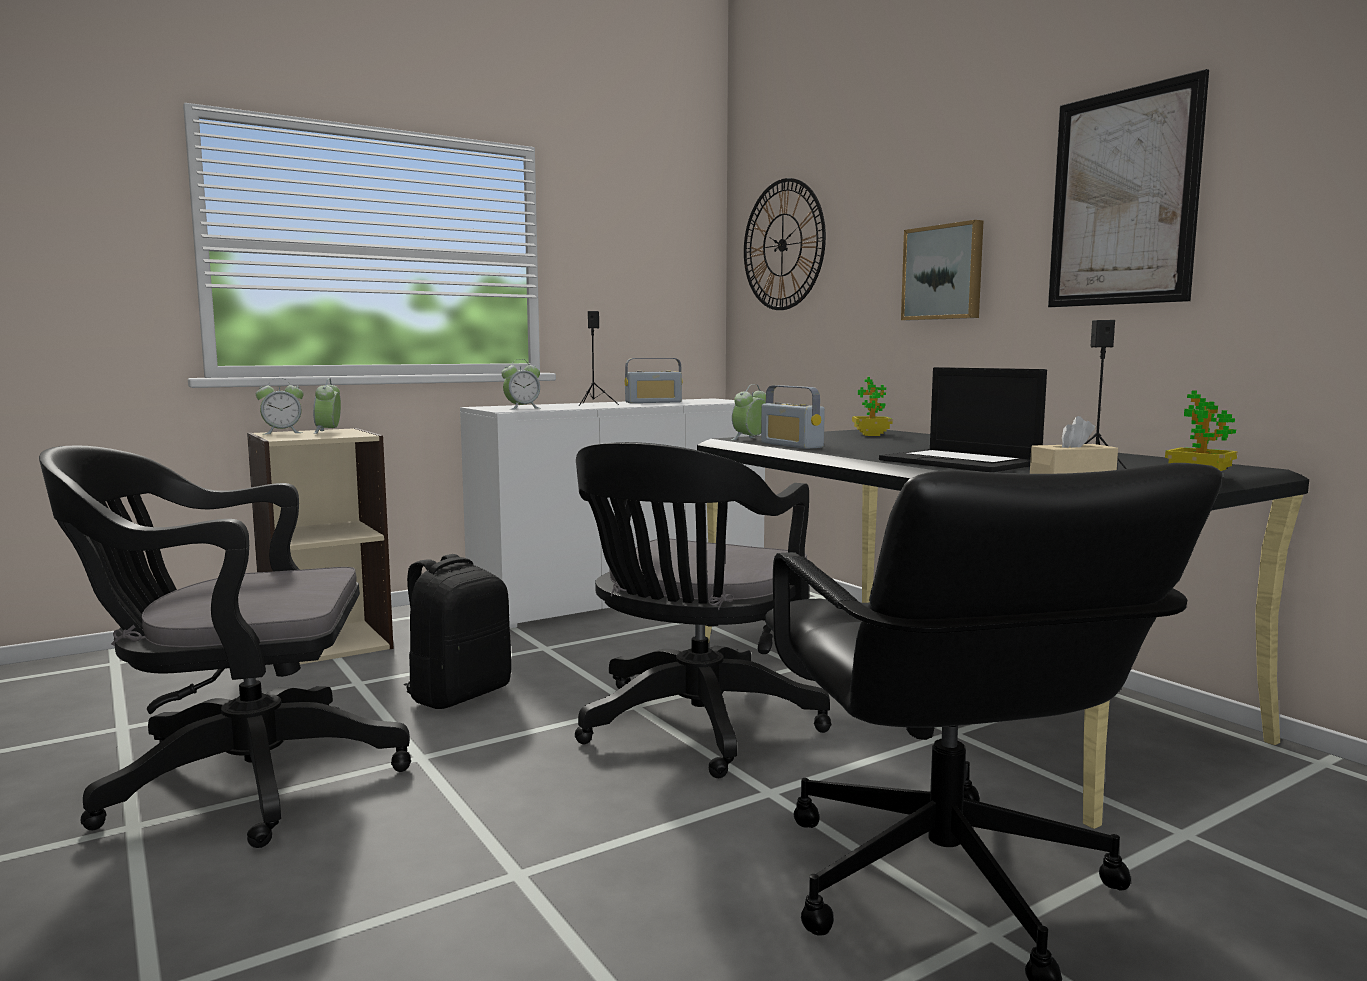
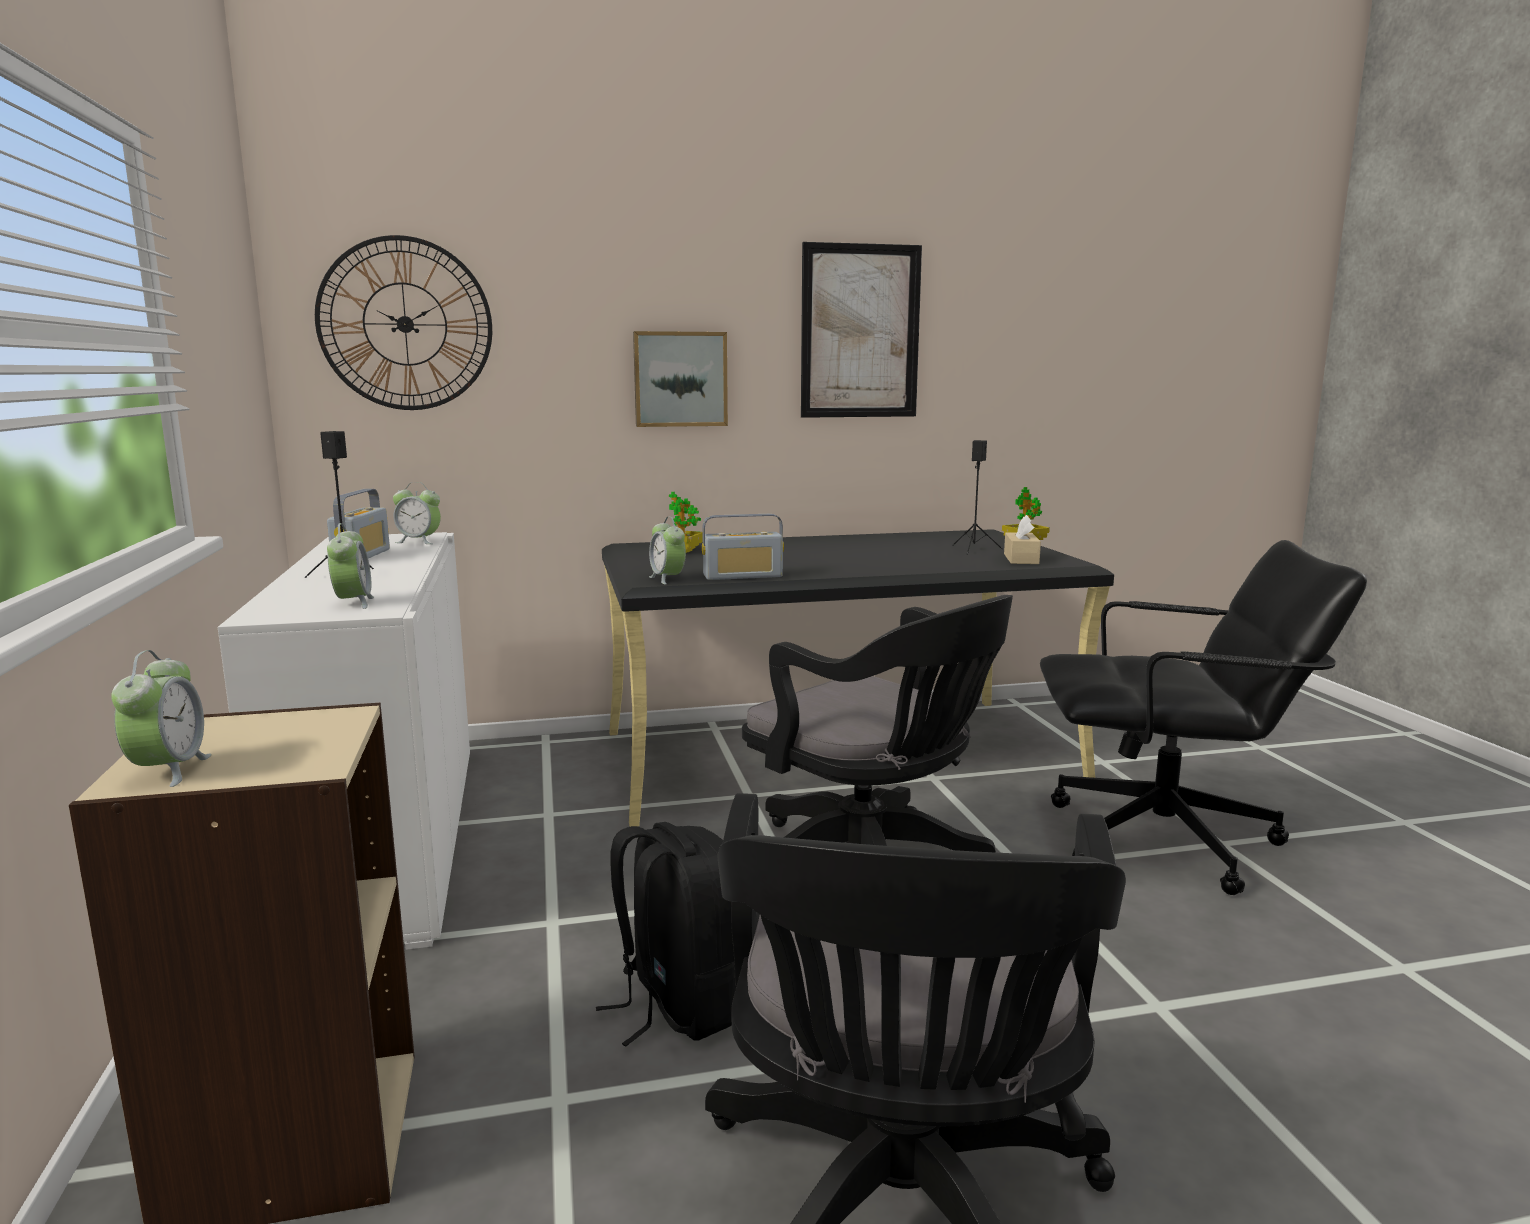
camera: 70 degrees left, 5 degrees up
(328, 432) = (224, 736): alarm clock -> alarm clock (419, 541)
(961, 462) = (918, 562): laptop -> none

